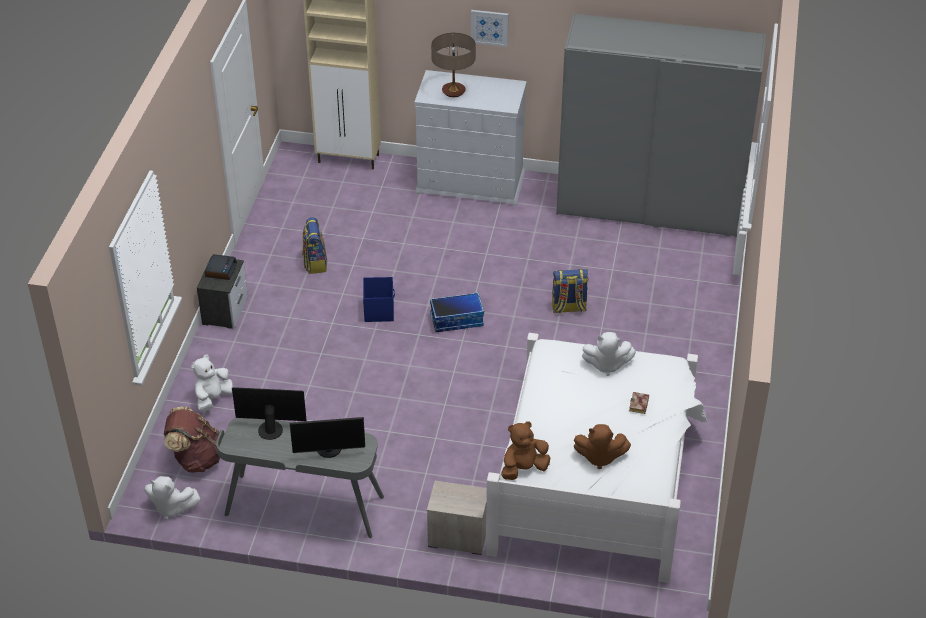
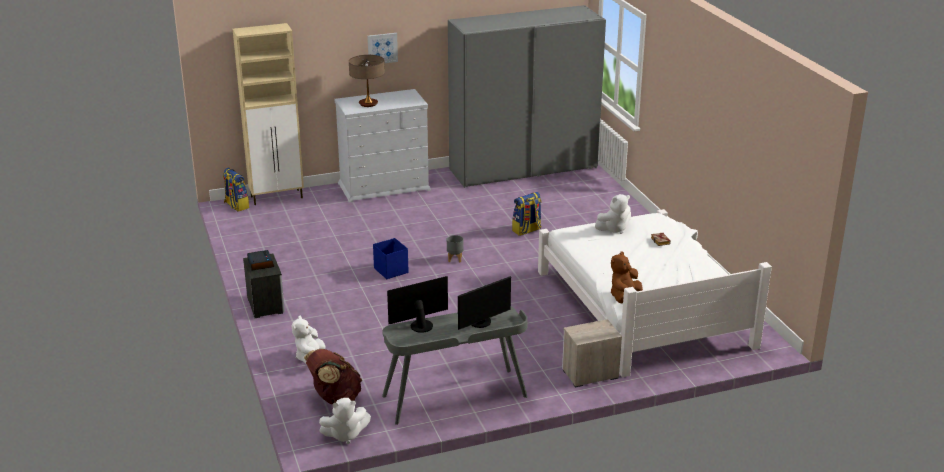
camera: 30 degrees left, 15 degrees down
(315, 263) = (311, 258): backpack -> backpack (236, 206)
(457, 320) = (455, 259): storage box -> grey planter
(599, 457) = (667, 274): brown plush toy -> none

